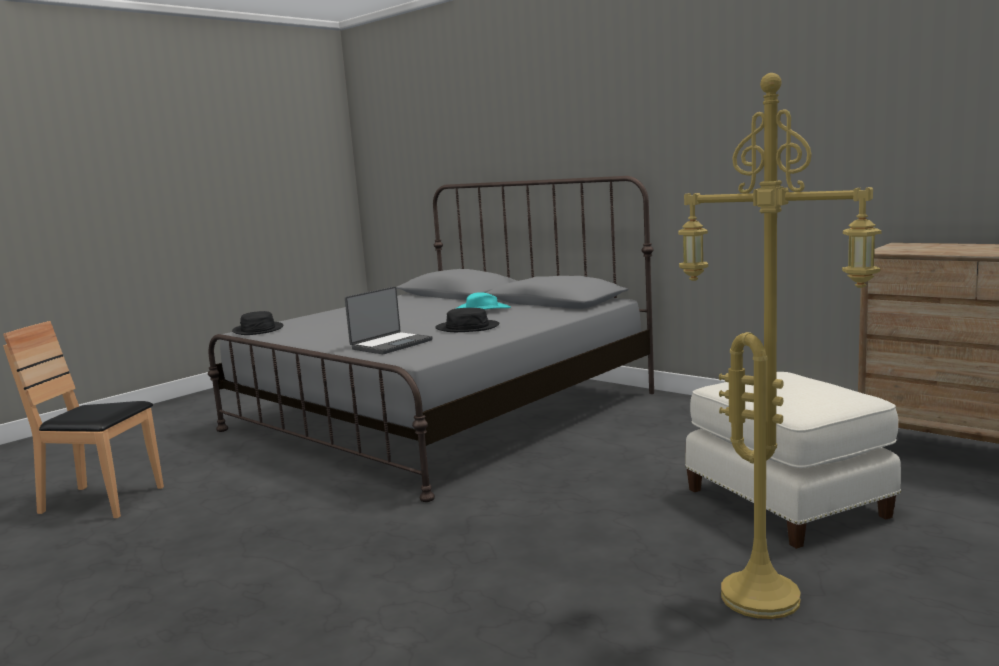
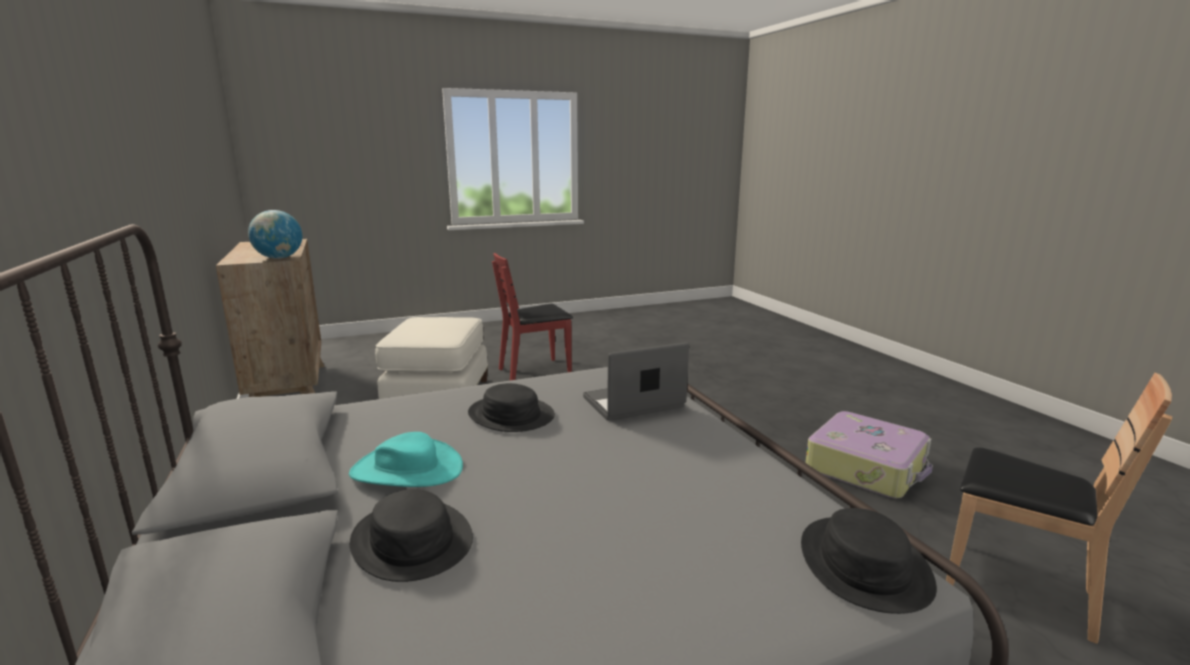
camera: 155 degrees left, 5 degrees up
(149, 569) = (866, 467): none -> suitcase
(441, 305) = (412, 540): none -> black hat
(765, 596) = (535, 371): yellow floor lamp -> red chair
(894, 250) = (279, 258): none -> globe

